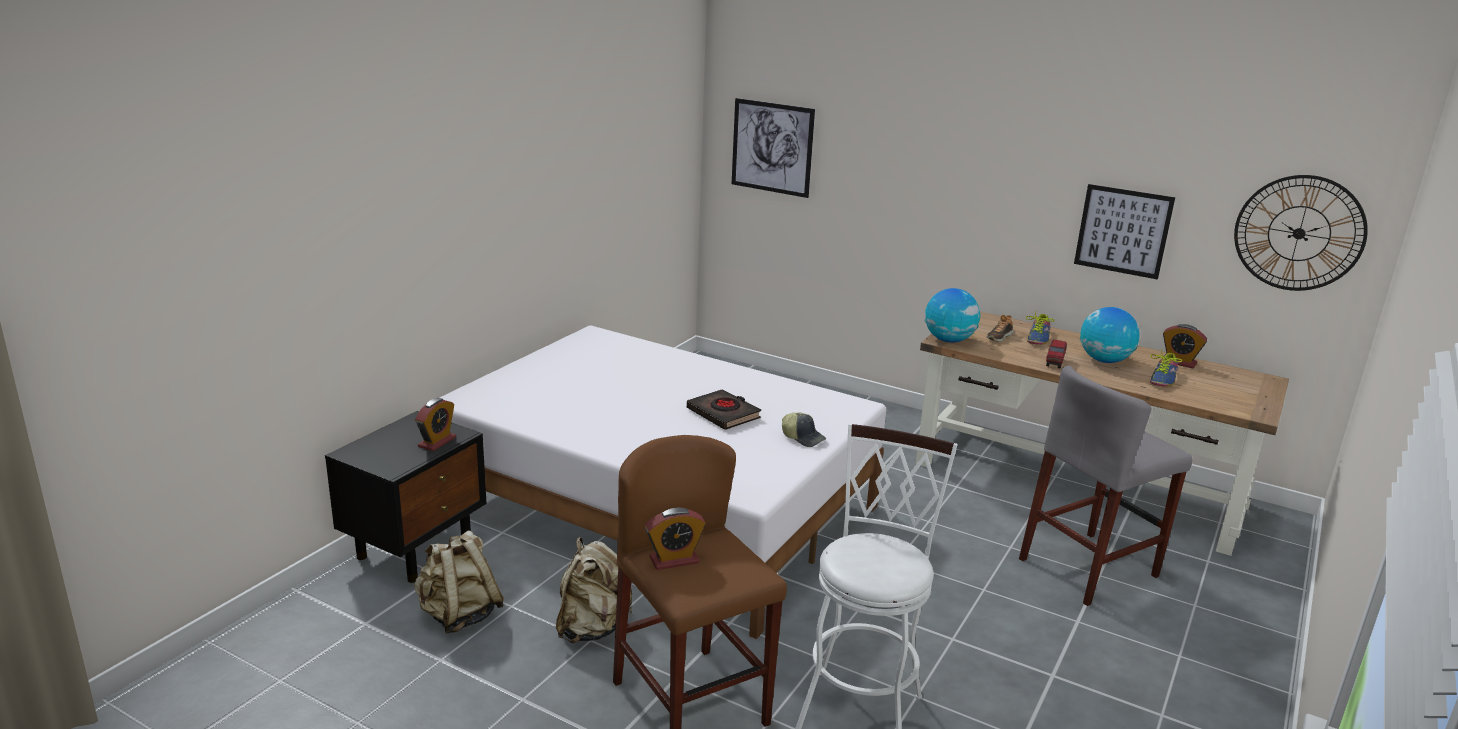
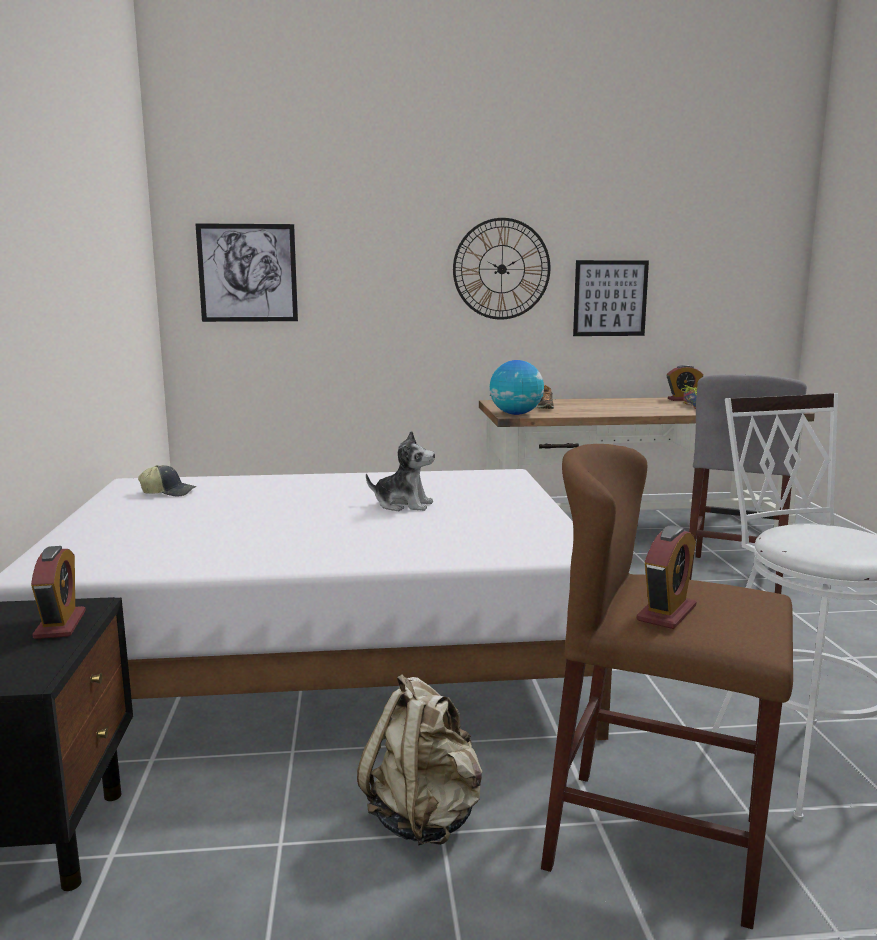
camera: 35 degrees left, 10 degrees down
(459, 615) = (214, 897): beige backpack -> none
(723, 414) = (403, 505): black book -> plush toy
(803, 437) = (513, 502): cap -> cap (169, 492)
(1038, 338) = (571, 404): shoe -> none
(1055, 362) = (615, 411): toy truck -> none
(1104, 360) = (641, 406): globe -> none
(1299, 233) = (742, 275): wall clock -> wall clock (501, 269)

